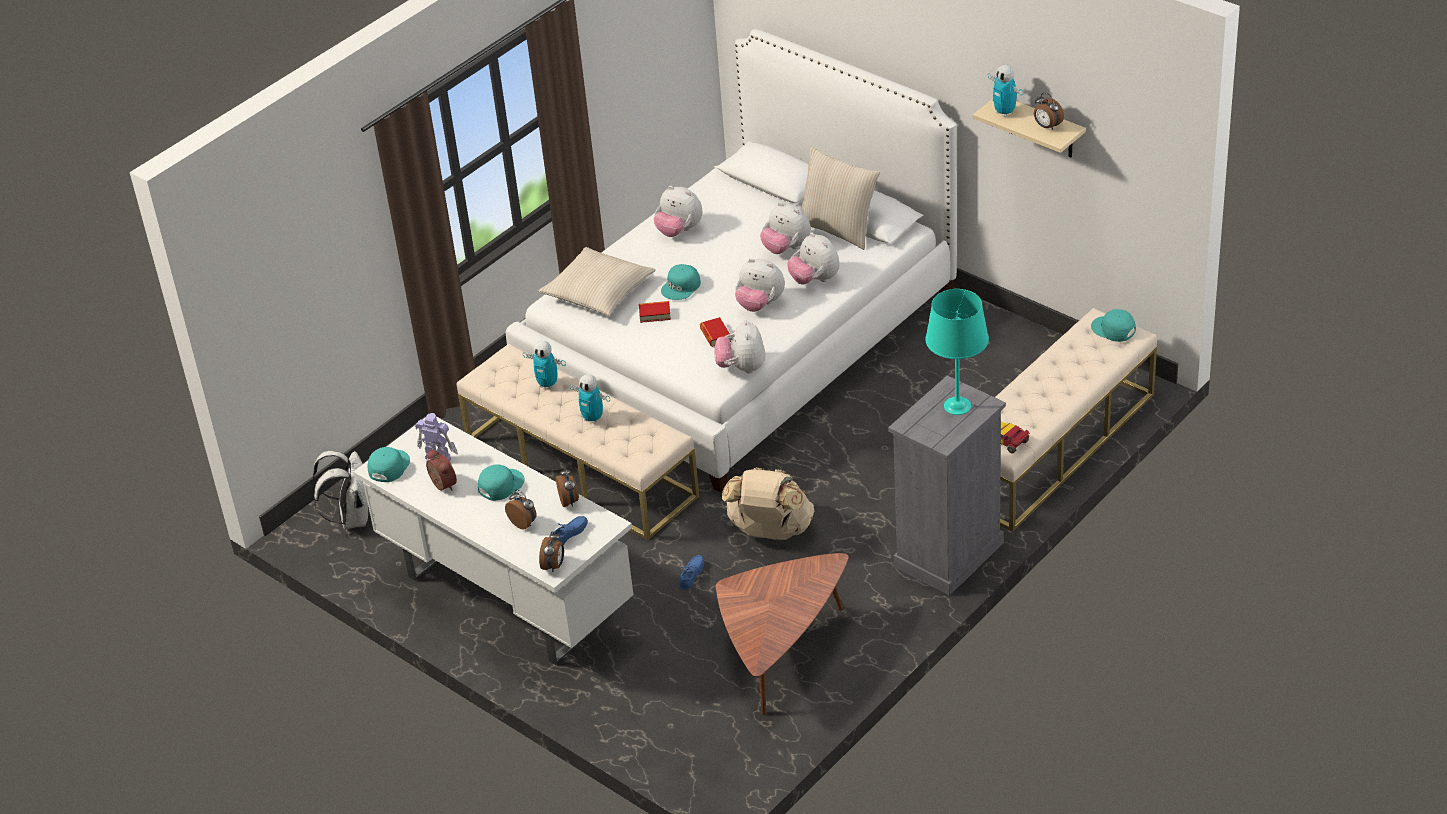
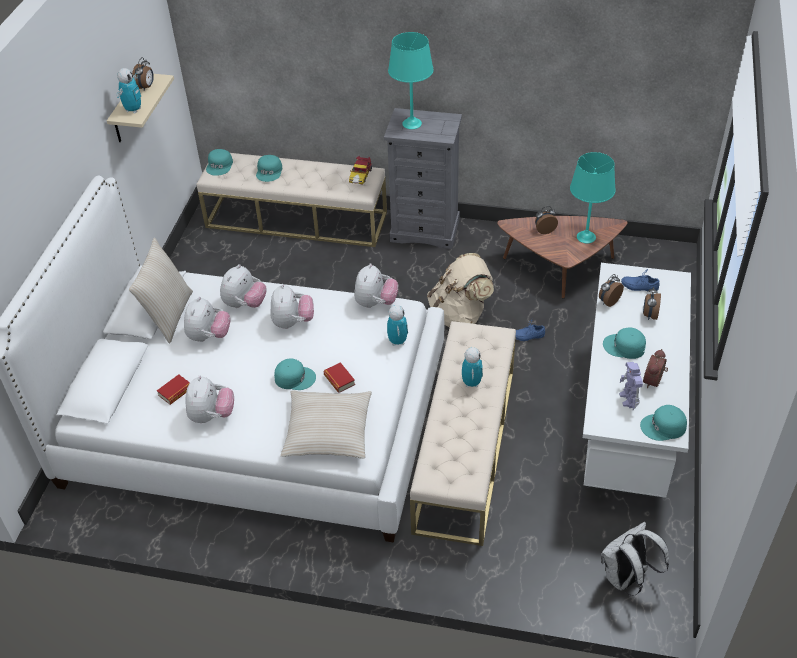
camera: 120 degrees left, 5 degrees up
(548, 384) = (450, 431): toy robot -> toy robot (397, 341)
(554, 566) = (673, 281): alarm clock -> alarm clock (544, 230)
(715, 335) = (345, 333): book -> book (175, 392)
(741, 368) = (375, 303): plush toy -> plush toy turned 45 degrees counterclockwise
(755, 622) = (586, 237): none -> turquoise table lamp
(1071, 367) = (269, 171): none -> turquoise cap

